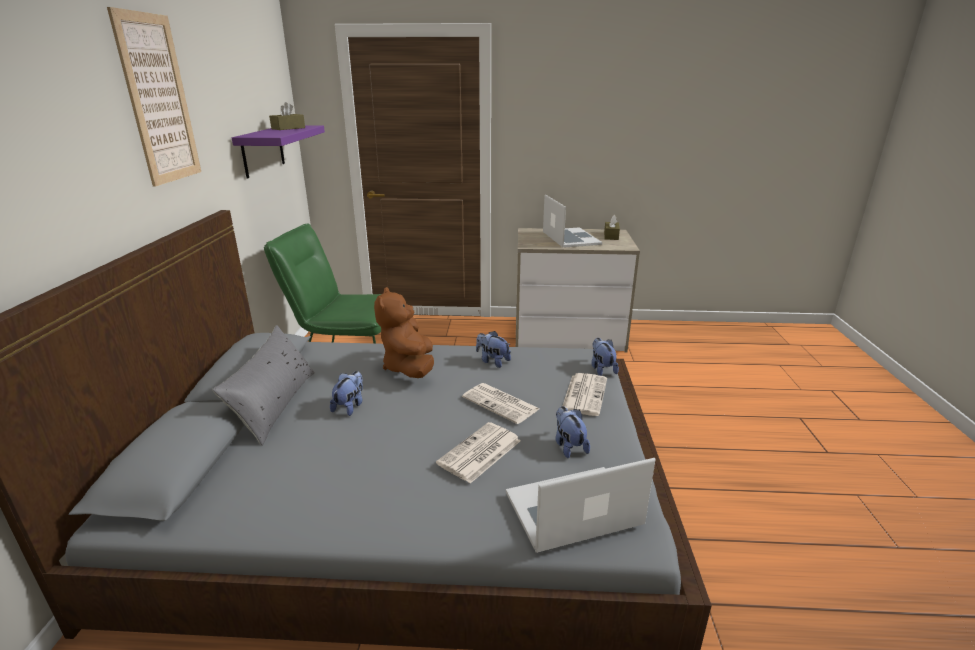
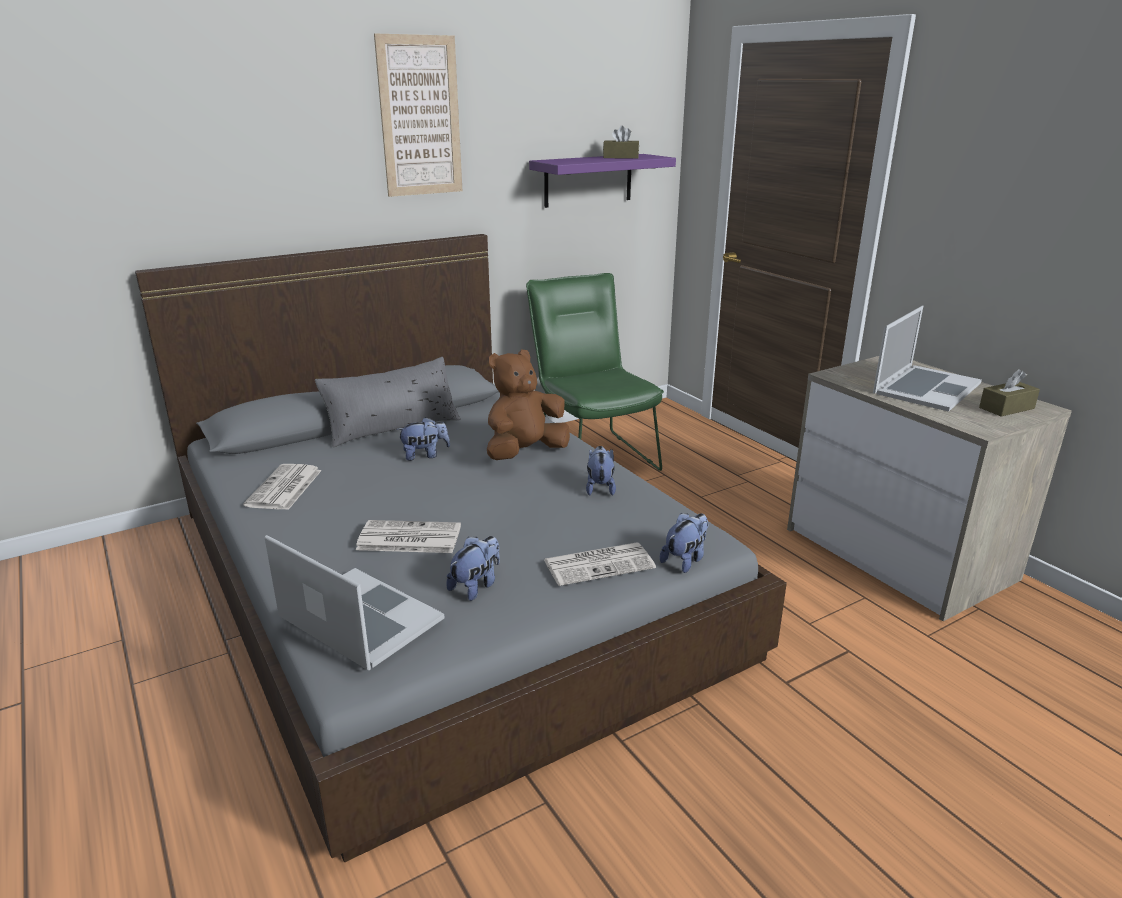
camera: 55 degrees right, 0 degrees up
(501, 403) = (516, 522): newspaper -> newspaper (284, 488)

